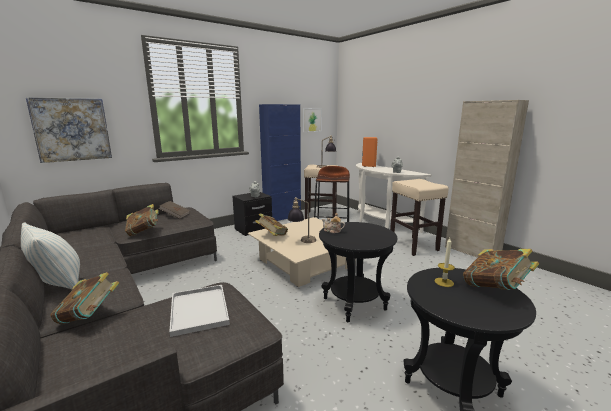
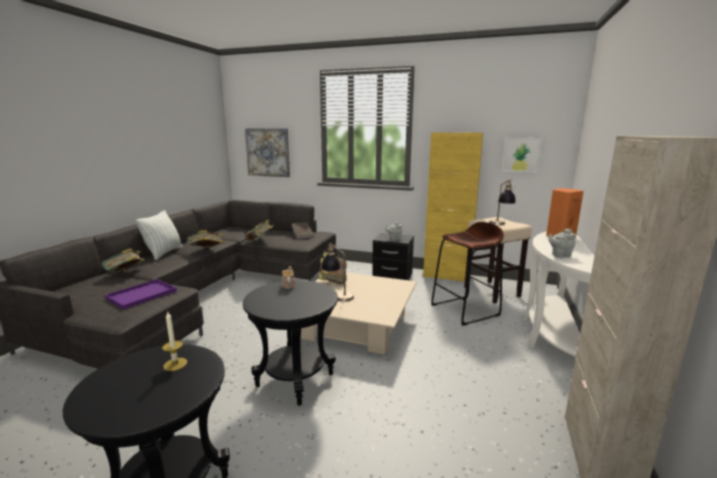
camera: 55 degrees right, 0 degrees up
(198, 309) = (142, 294): white tray -> purple tray
(282, 217) = (446, 276): blue cabinet -> yellow cabinet
(414, 246) = (514, 384): beige stool -> none
(495, 289) = (166, 401): book -> book (206, 250)

